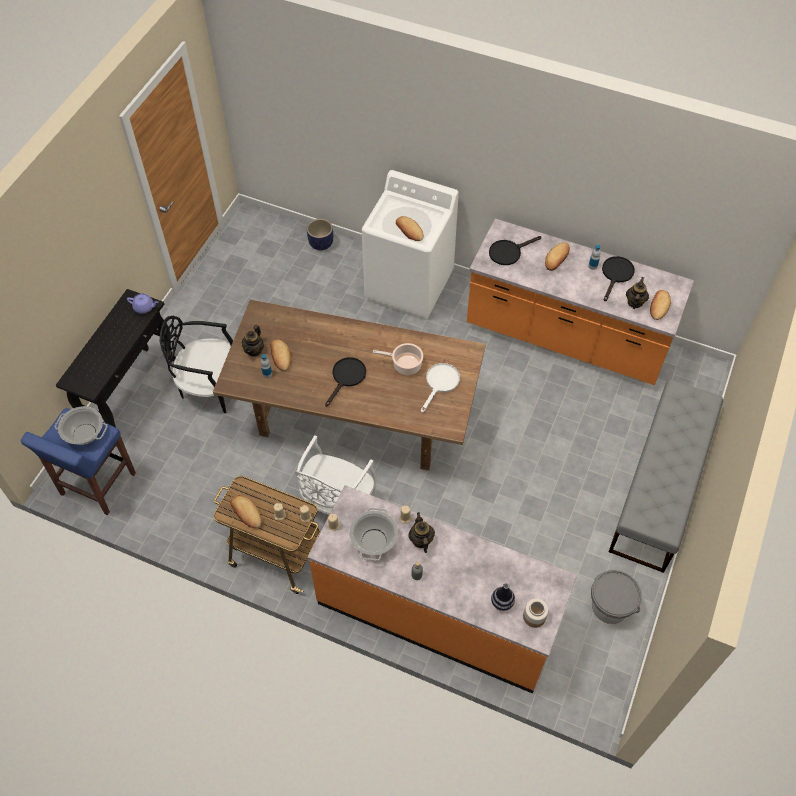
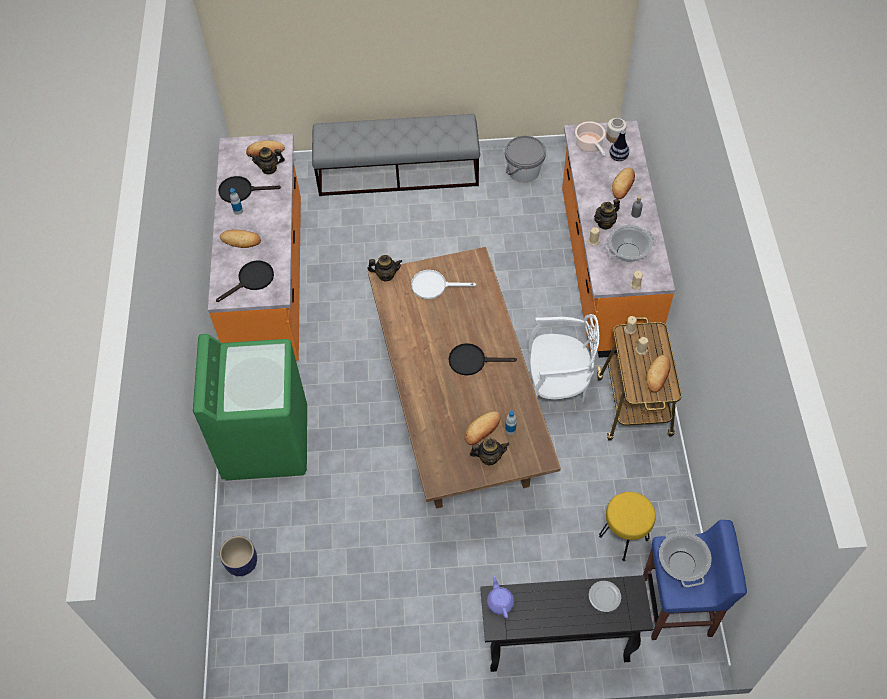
camera: 115 degrees left, 0 degrees up
(99, 368) = (604, 596): none -> plate
(173, 477) = (623, 538): none -> yellow stool
(208, 385) = (501, 570): black chair -> none
(405, 365) = (429, 321): cooking pot -> cooking pot (589, 145)
(409, 230) = (270, 366): bread -> bread (623, 185)
(409, 286) = (265, 442): white washing machine -> green washing machine
(472, 354) = (386, 275): none -> teapot
(508, 252) = (252, 280): black frying pan -> black frying pan turned 75 degrees counterclockwise

